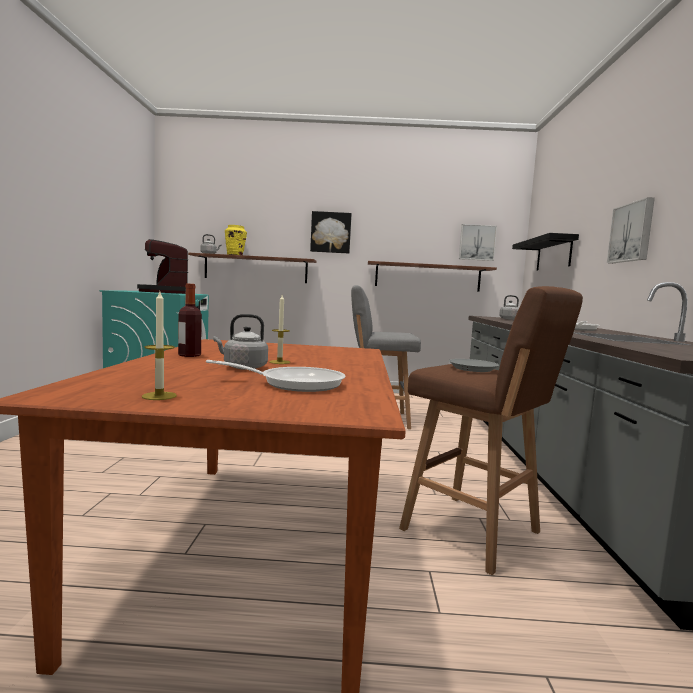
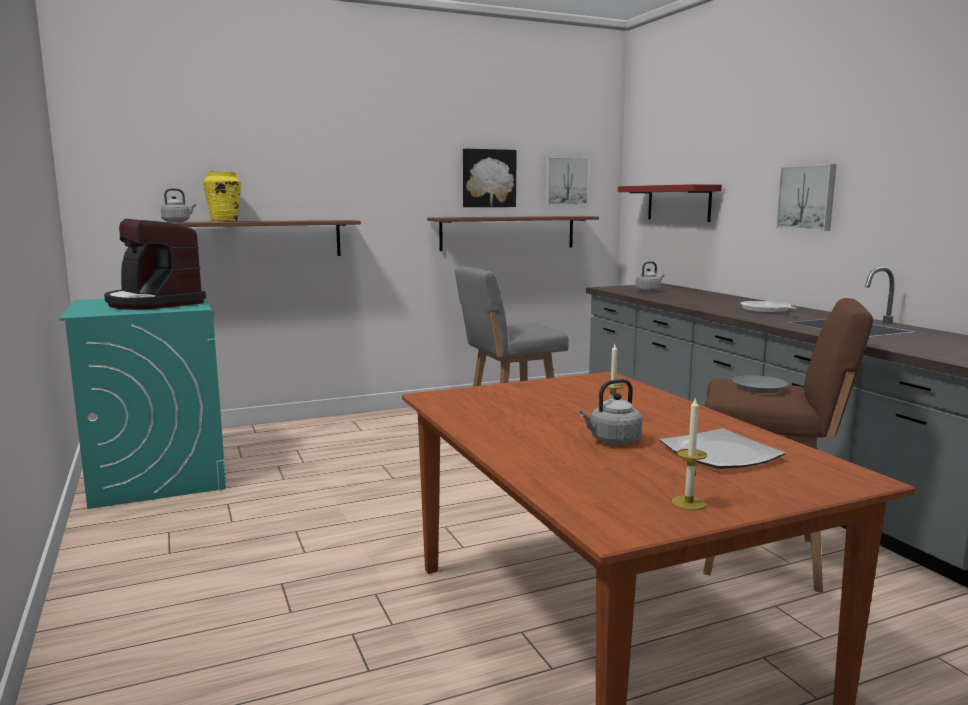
camera: 25 degrees left, 5 degrees up
(189, 355) = (505, 433): bottle -> none
(294, 383) = (719, 454): frying pan -> plate
(331, 232) = (370, 175): picture -> picture (488, 178)
(553, 254) = (678, 203): black shelf -> red shelf

